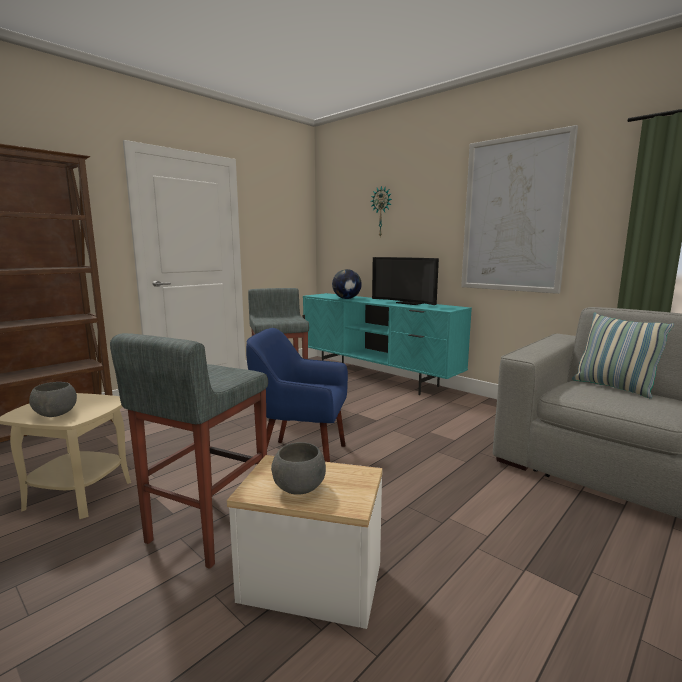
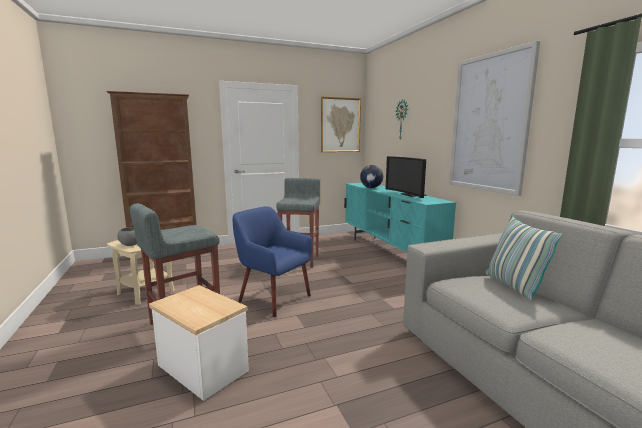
camera: 25 degrees right, 0 degrees up
(288, 218) = (340, 125): none -> picture
(298, 489) = (187, 306): grey bowl -> none

